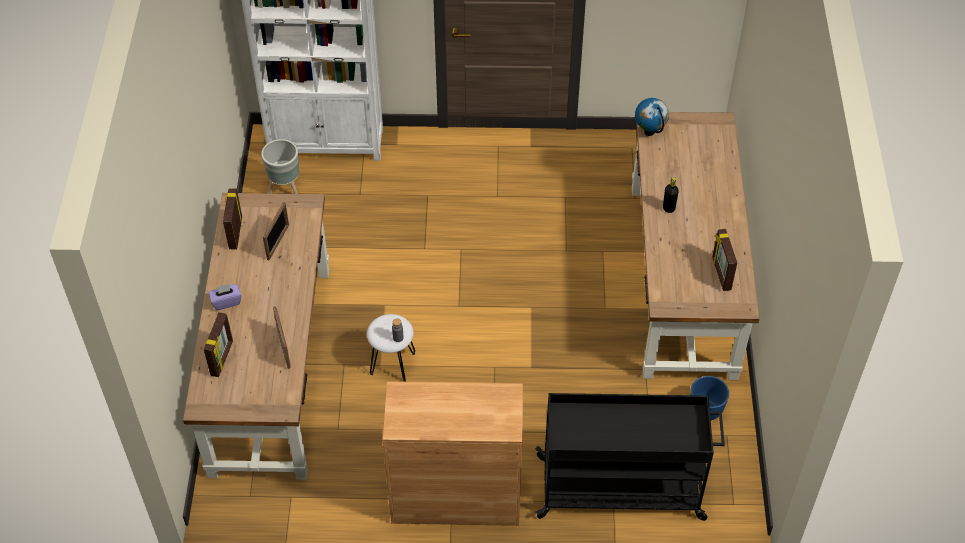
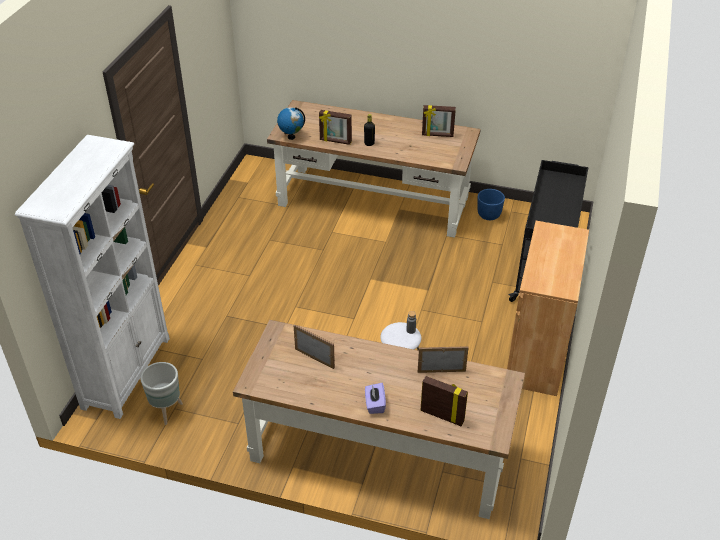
camera: 75 degrees left, 10 degrees down
(235, 233) = (290, 388): picture frame -> picture frame (335, 141)

